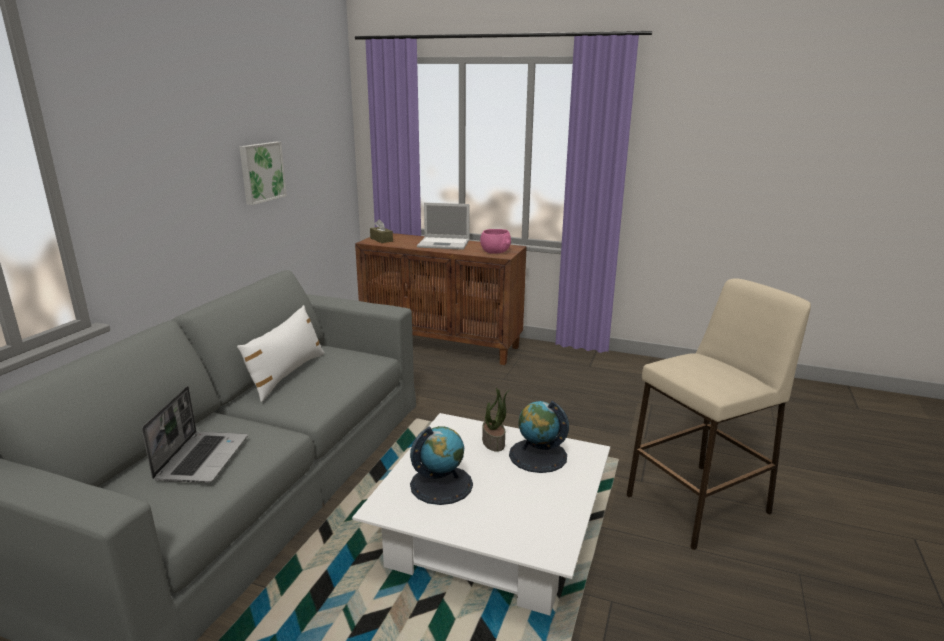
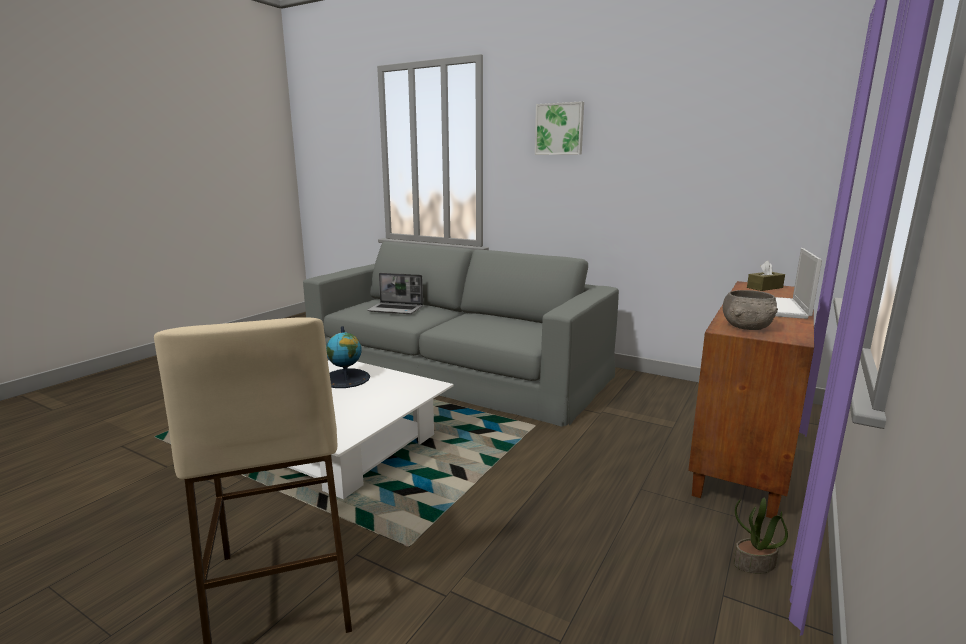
camera: 100 degrees right, 5 degrees down
(261, 172) = (655, 180): picture -> picture (559, 129)
(286, 374) = (500, 319): white pillow -> none
(494, 442) = (387, 400): potted plant -> potted plant (754, 564)
(495, 252) = (747, 327): pink bowl -> grey bowl
(537, 455) = (352, 415): globe -> none

